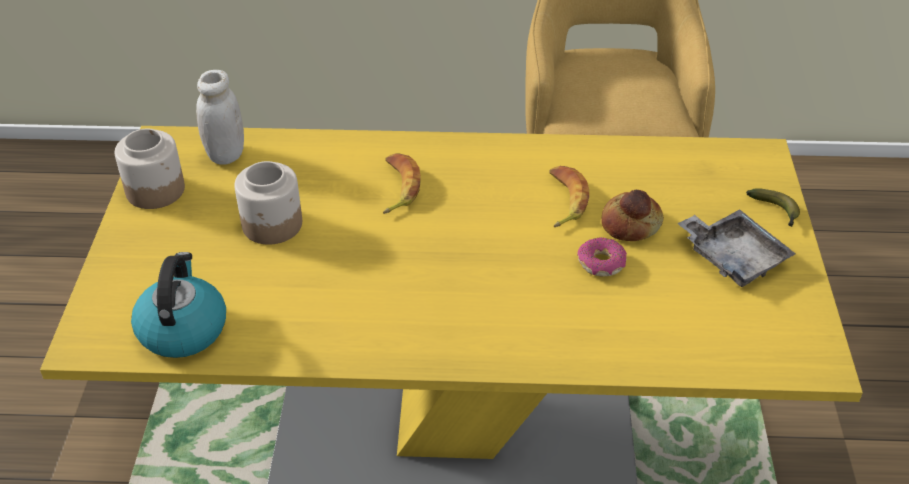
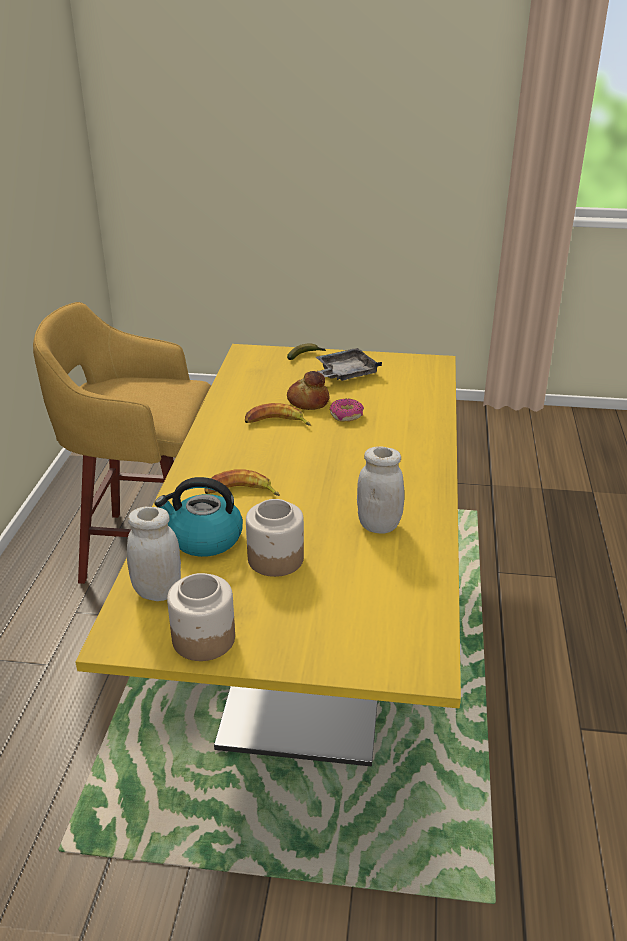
camera: 85 degrees left, 10 degrees down
(182, 328) = (407, 606): kettle -> kettle (204, 539)
(334, 303) = (379, 525): none -> white jar

